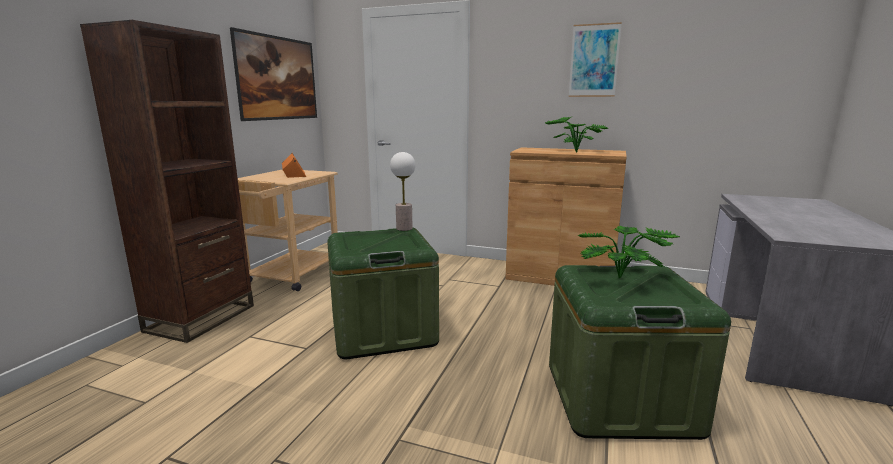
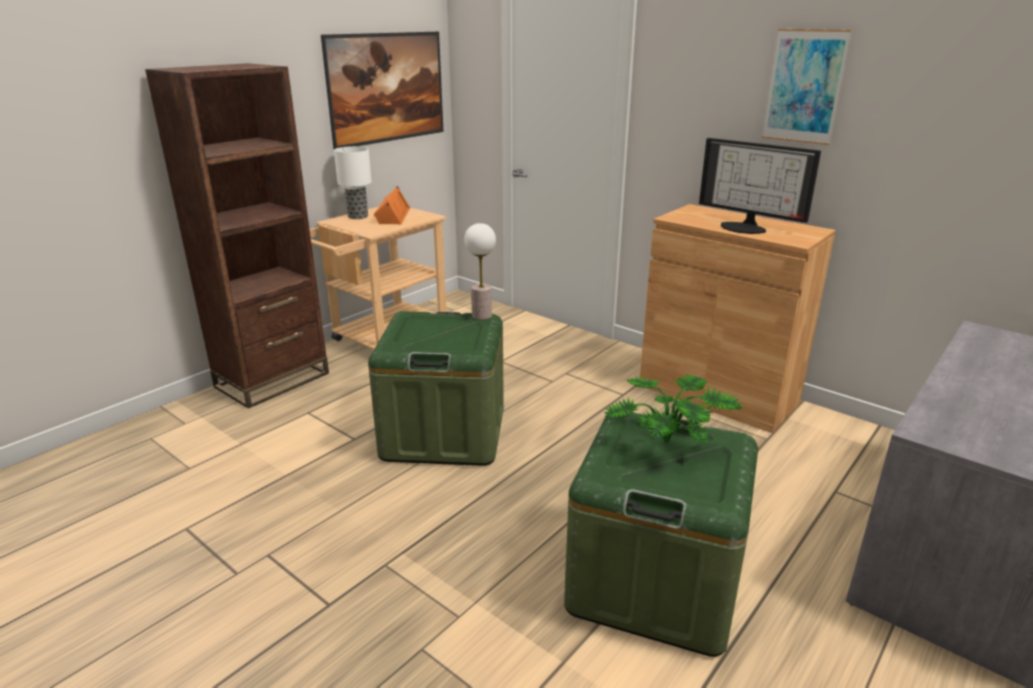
camera: 20 degrees right, 10 degrees up
(264, 175) = (358, 216): none -> table lamp
(573, 152) = (745, 227): potted plant -> monitor

